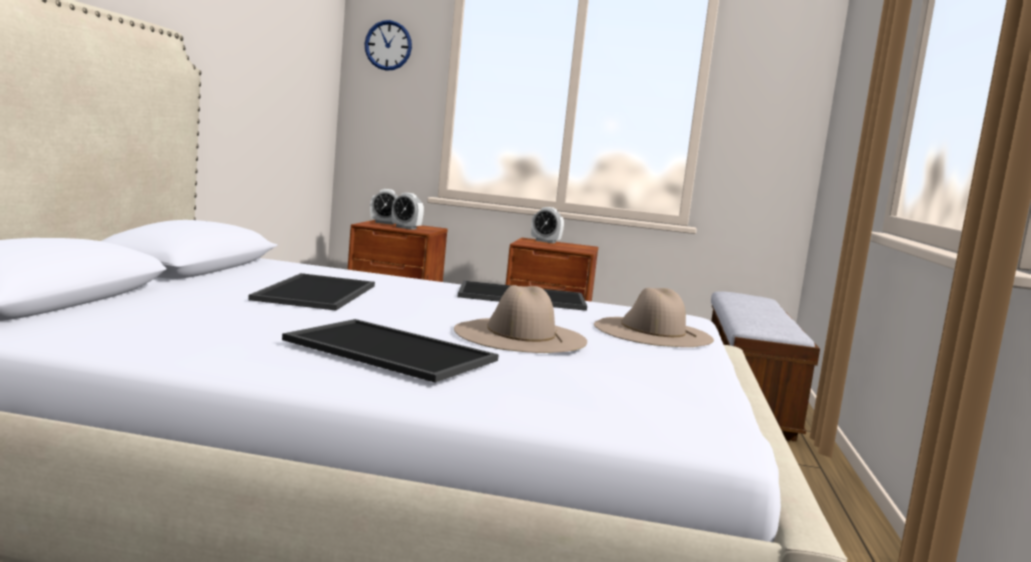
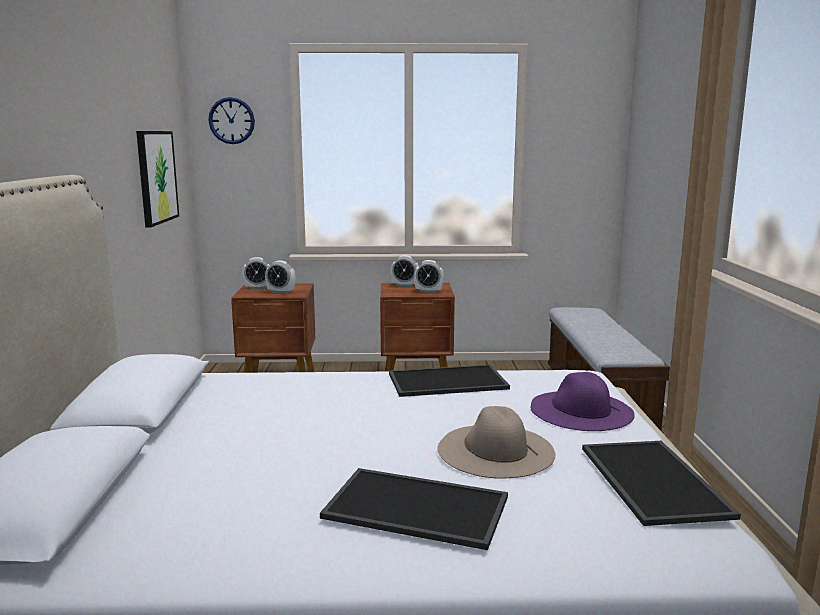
camera: 10 degrees left, 5 degrees up
(290, 82) = (156, 177): none -> picture
(318, 293) = (286, 424): tray -> tray (656, 481)
(567, 248) = (428, 291): none -> alarm clock
(652, 332) = (580, 410): beige hat -> purple hat

